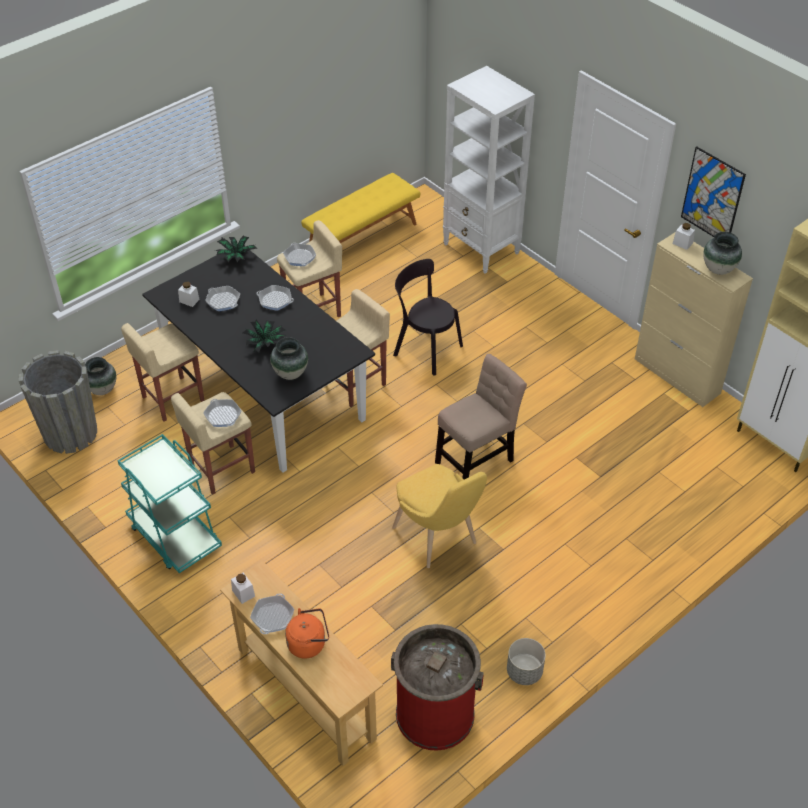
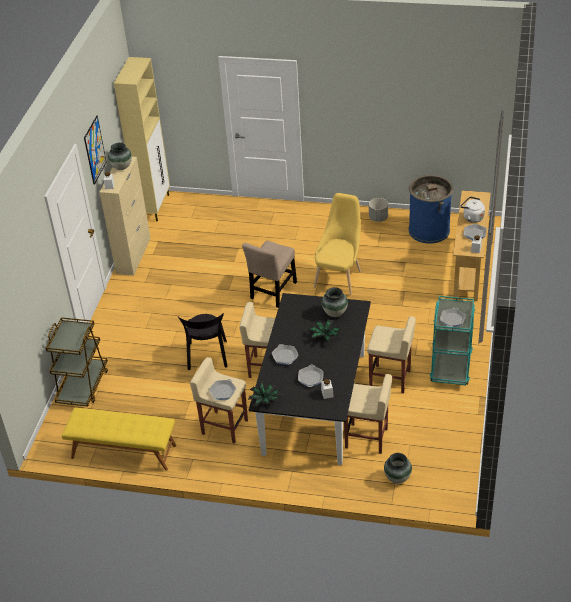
camera: 125 degrees left, 5 degrees down
(70, 433) = (444, 464): grey planter -> none
(223, 416) = (385, 335): frying pan -> frying pan (452, 320)
(309, 643) = (472, 217): orange kettle -> white kettle
(435, 714) = (429, 230): red trash can -> blue trash can
(477, 459) = (272, 292): beige chair -> beige chair turned 75 degrees counterclockwise
(481, 249) = (83, 386): white bookcase -> brown cart

